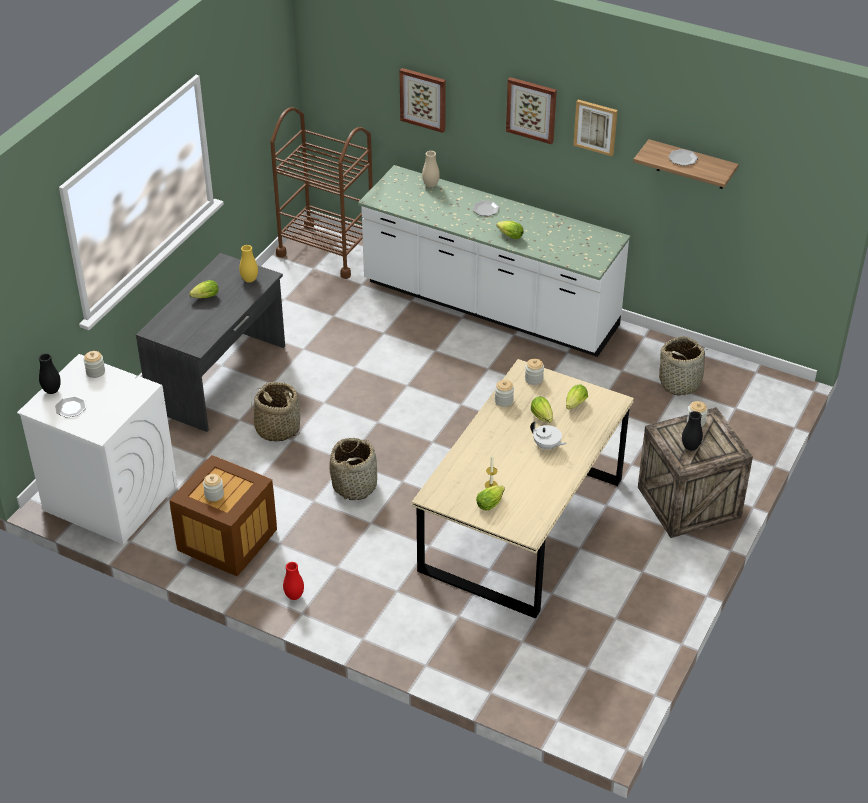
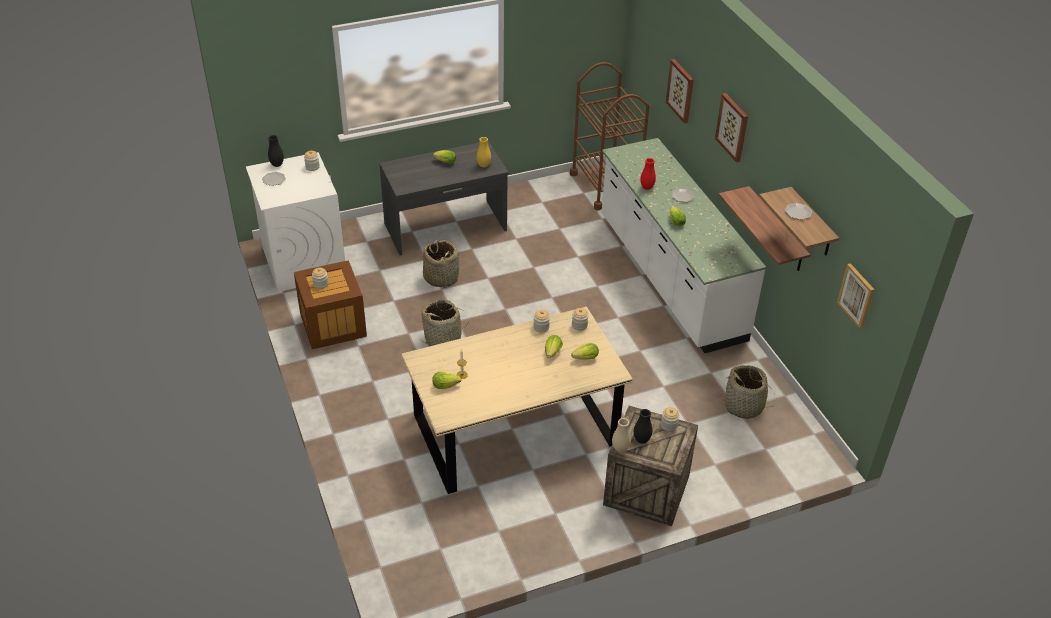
camera: 40 degrees right, 0 degrees up
(294, 596) = (327, 382): red vase -> red vase (647, 187)
(430, 185) = (665, 162): beige vase -> beige vase (620, 449)
(547, 446) = (530, 373): white teapot -> none
(595, 127) = (764, 160): picture -> picture (856, 295)
(634, 192) = (776, 230): none -> shelf

